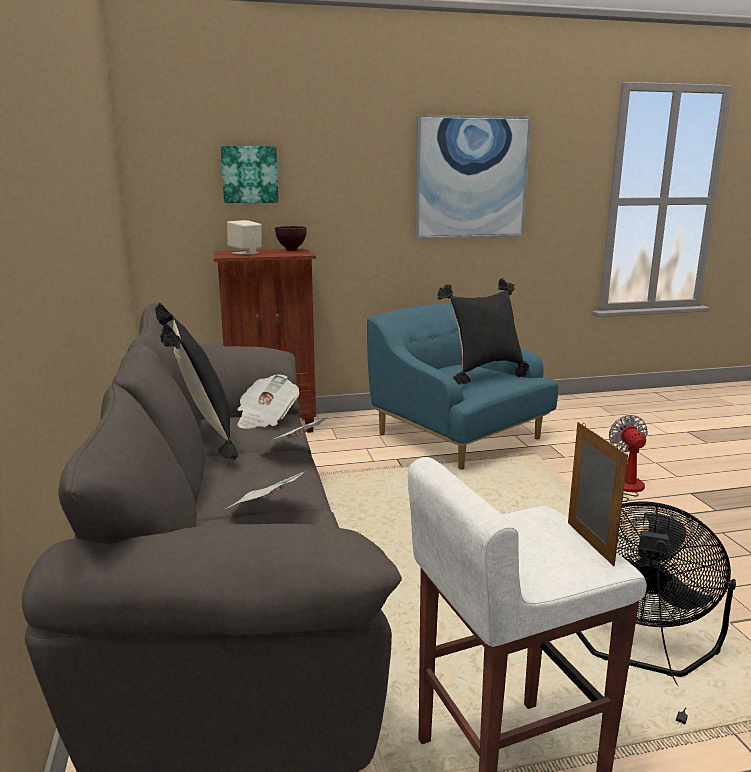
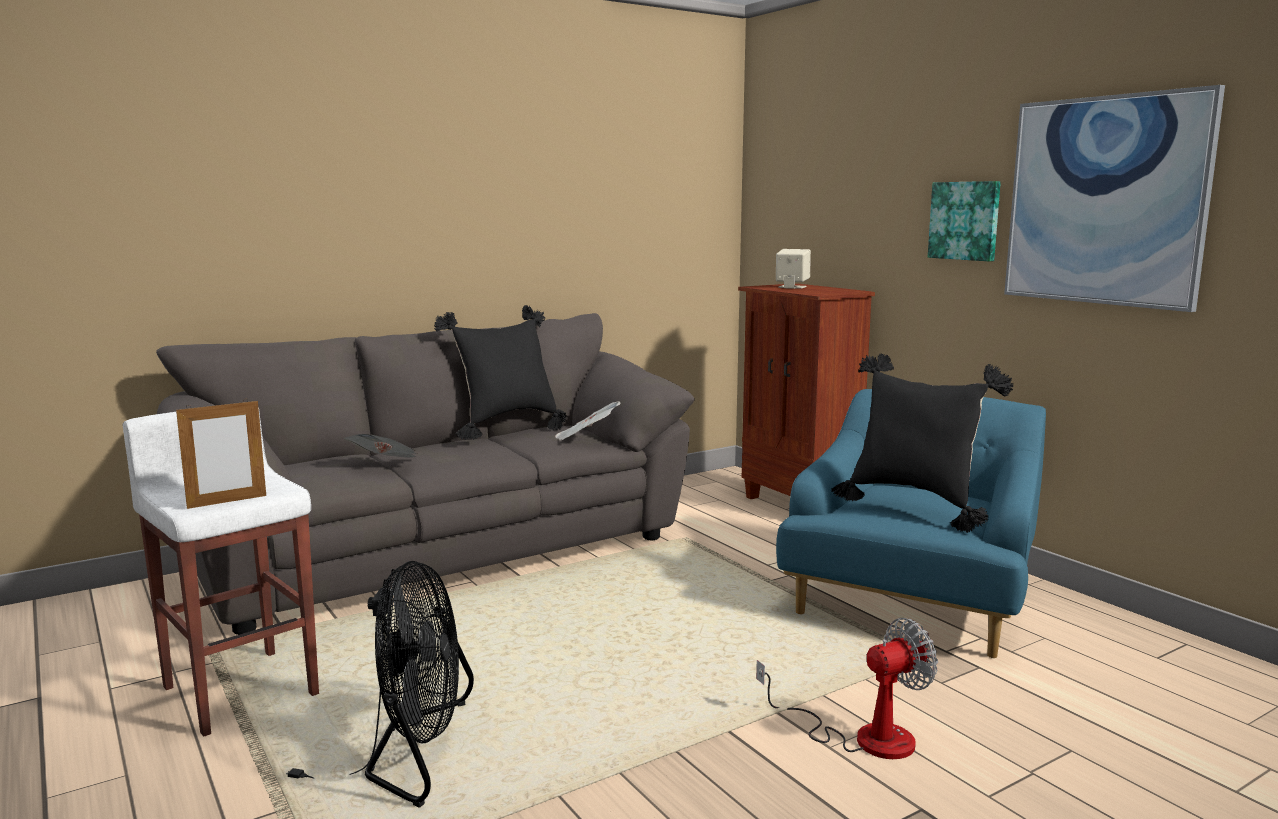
camera: 70 degrees right, 5 degrees down
(249, 174) = (834, 196): picture -> picture (965, 220)
(290, 250) = (845, 290): brown bowl -> none
(292, 451) = (512, 456): newspaper -> none

